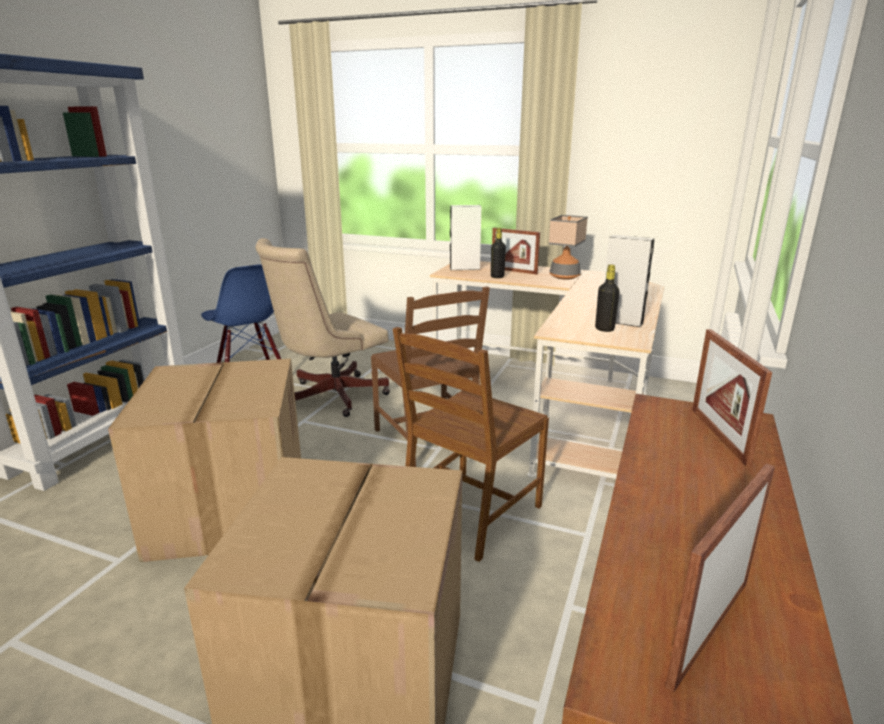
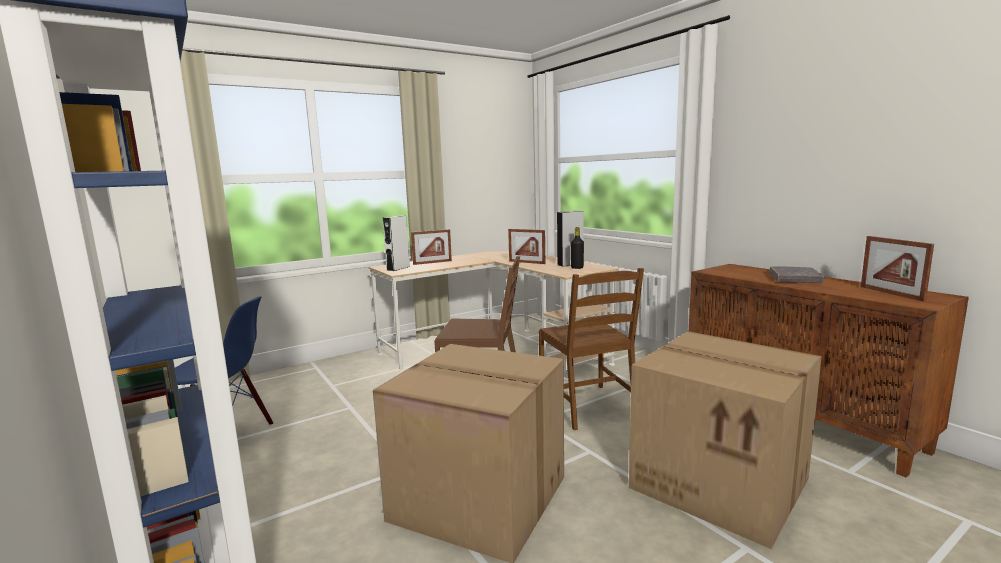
camera: 55 degrees left, 10 degrees down
(329, 397) = (350, 414): beige office chair -> none
(497, 277) = (437, 266): black bottle -> none
(564, 276) = (469, 258): table lamp -> none
(711, 491) = (794, 278): none -> grey book
(718, 435) = (746, 270): picture frame -> picture frame (526, 262)

